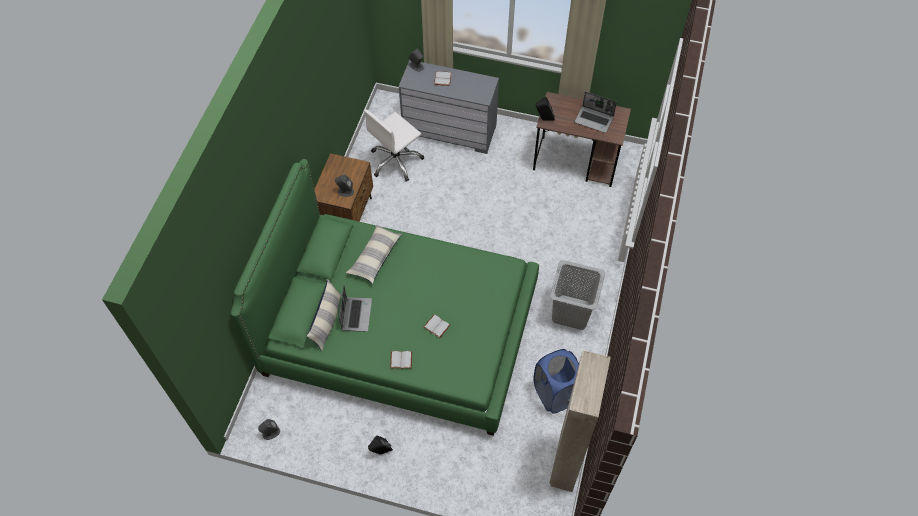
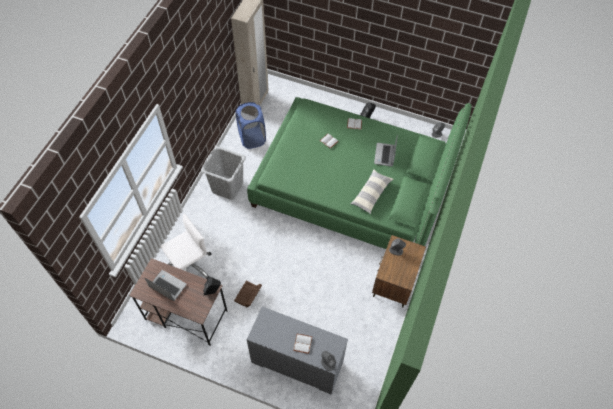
camera: 175 degrees left, 0 degrees up
(327, 321) = (405, 152): pillow -> none
(396, 161) = (350, 333): white office chair -> white office chair (190, 266)
(513, 186) = (248, 296): none -> brown storage box

